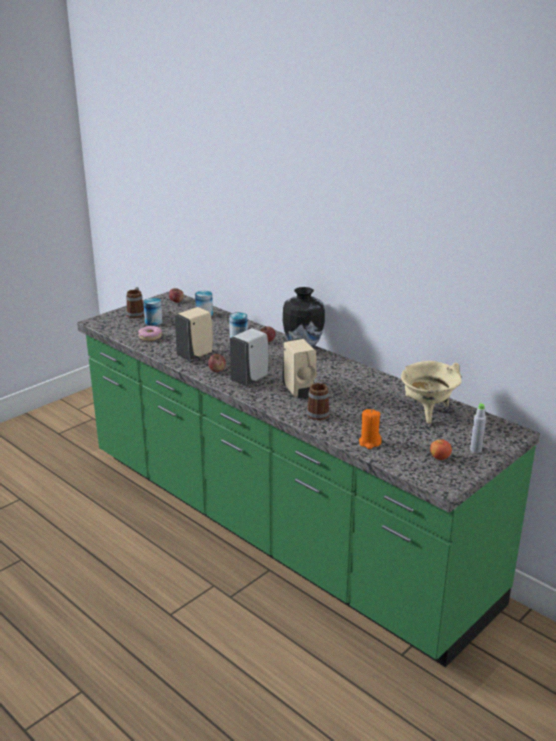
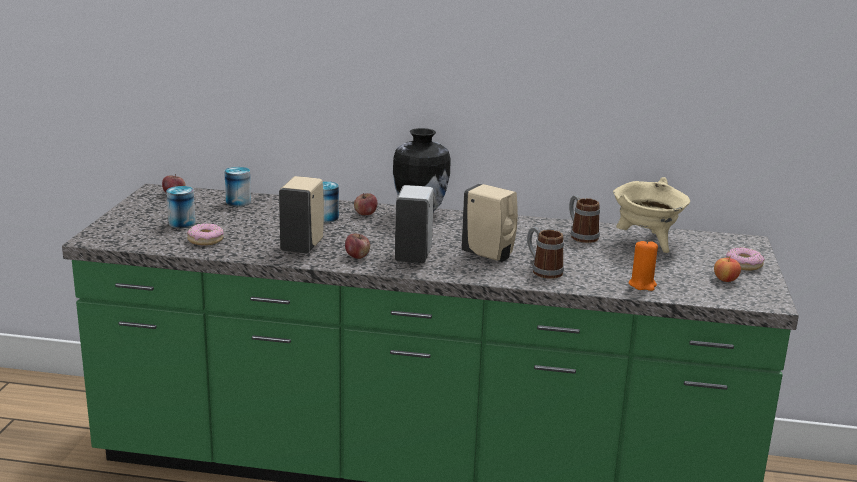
camera: 35 degrees left, 5 degrees down
(136, 313) = (138, 218): mug -> mug (581, 236)
(475, 450) = (743, 264): grey bottle -> donut

